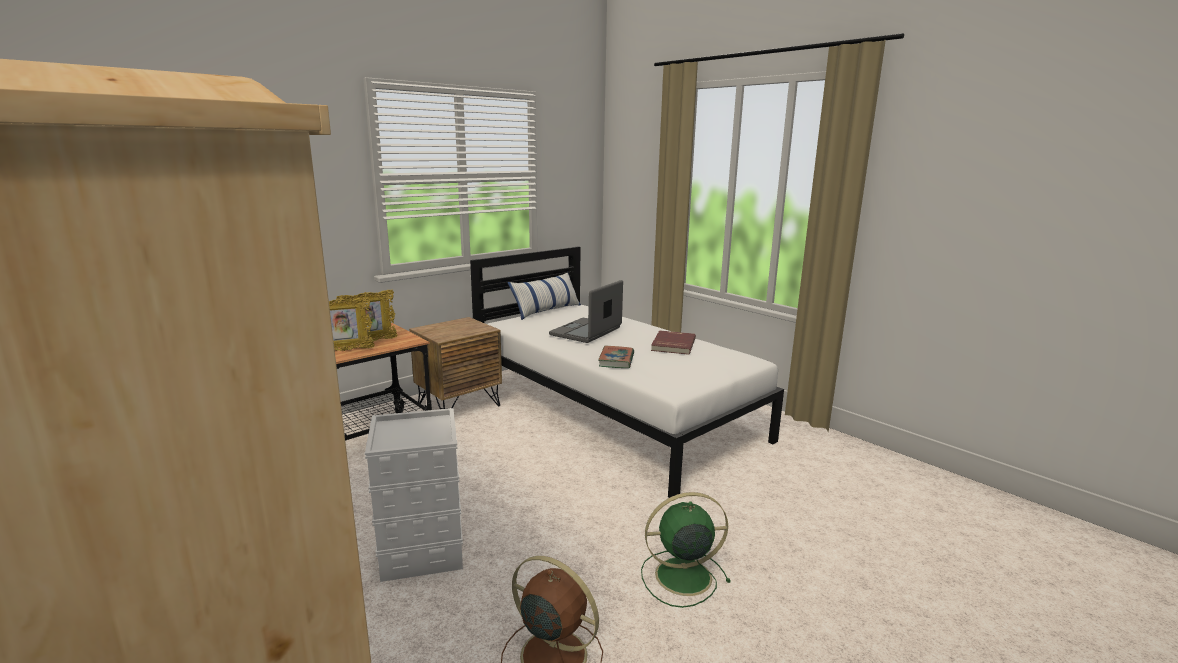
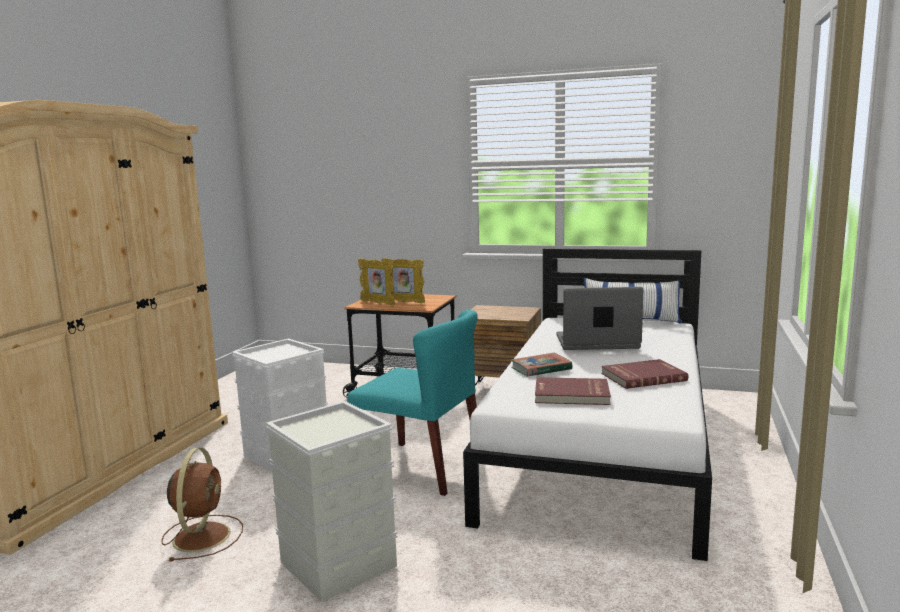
camera: 60 degrees right, 5 degrees down
(554, 485) = (422, 467): none -> turquoise chair
(680, 576) = (336, 564): green fan -> grey storage box
(682, 369) = (571, 395): none -> red book

